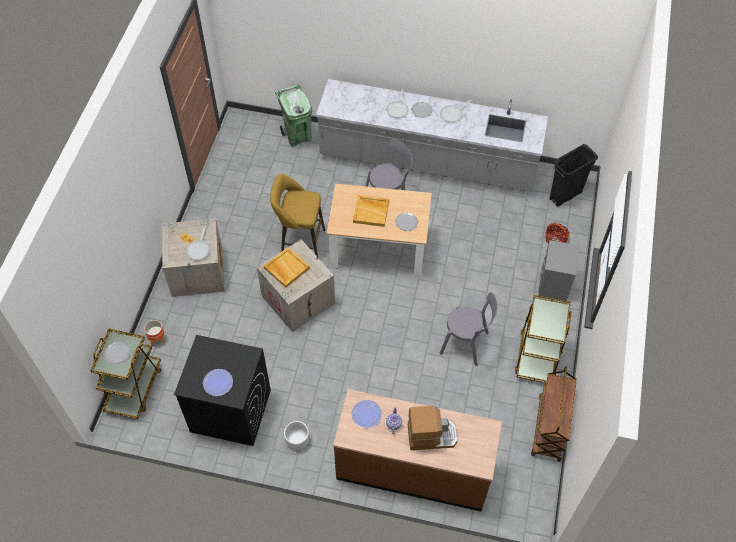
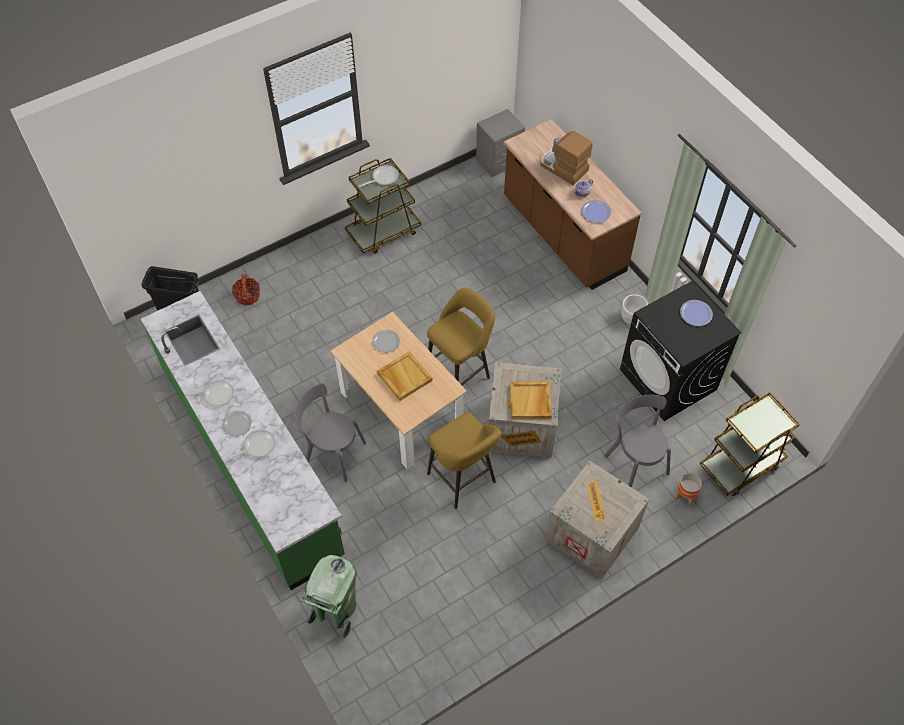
camera: 135 degrees left, 0 degrees up
(117, 353) = (761, 424): plate -> none
(199, 249) = (596, 489): frying pan -> frying pan (383, 178)
(370, 301) = (460, 373): none -> yellow stool
(427, 163) = (251, 458): grey counter -> green counter
(466, 344) = (424, 280): grey chair -> grey chair (634, 462)
(549, 429) = (438, 186): brown cart -> none
(554, 284) = (300, 266): grey nightstand -> grey nightstand (498, 161)

